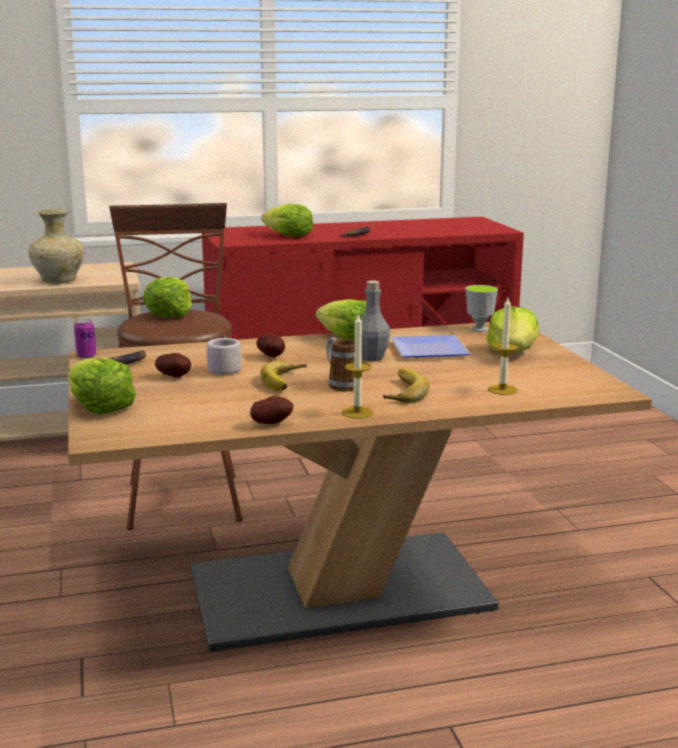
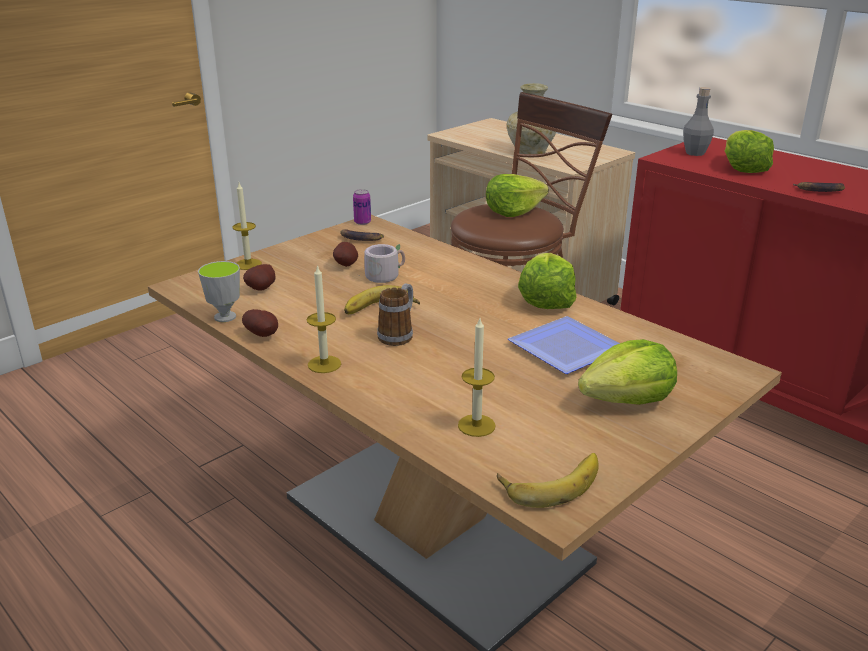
camera: 60 degrees right, 10 degrees up
(99, 408) = (248, 264): lettuce -> candle
(272, 356) = (445, 283): potato -> potato (263, 289)
(372, 358) = (499, 327): grey bottle -> grey bottle (695, 153)
(400, 391) = (408, 369): banana -> banana (550, 481)
(479, 329) = (692, 357): cup -> cup (225, 317)

